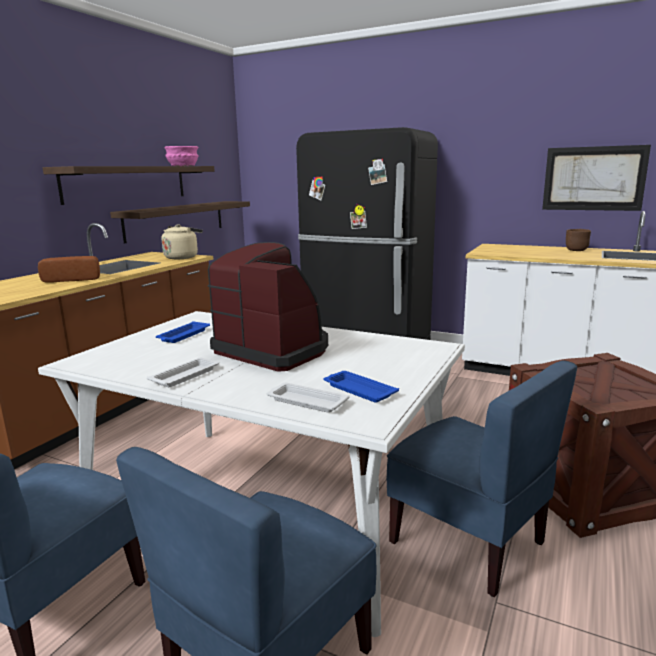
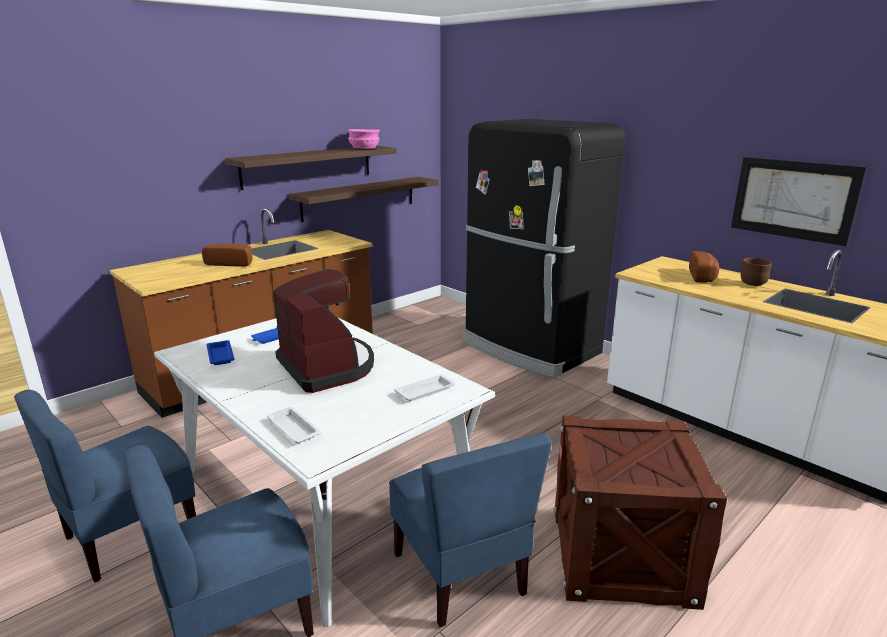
camera: 20 degrees right, 5 degrees up
(182, 257) = (343, 242): beige kettle -> none
(186, 375) = (238, 382): white tray -> white tray (426, 391)
(358, 390) = (343, 425): blue tray -> blue tray (220, 355)
(535, 250) = (703, 276): none -> bread

